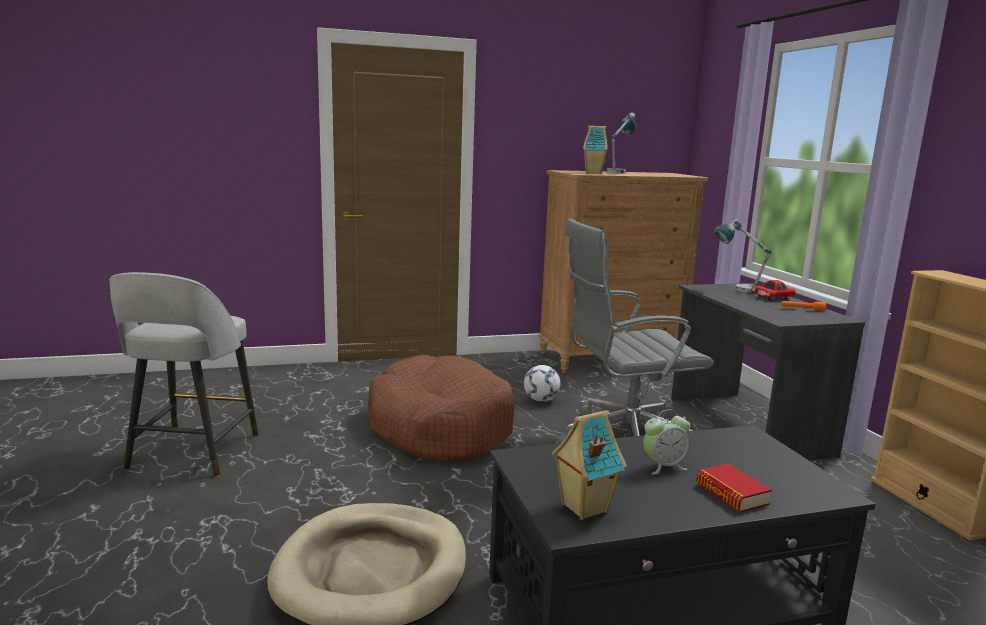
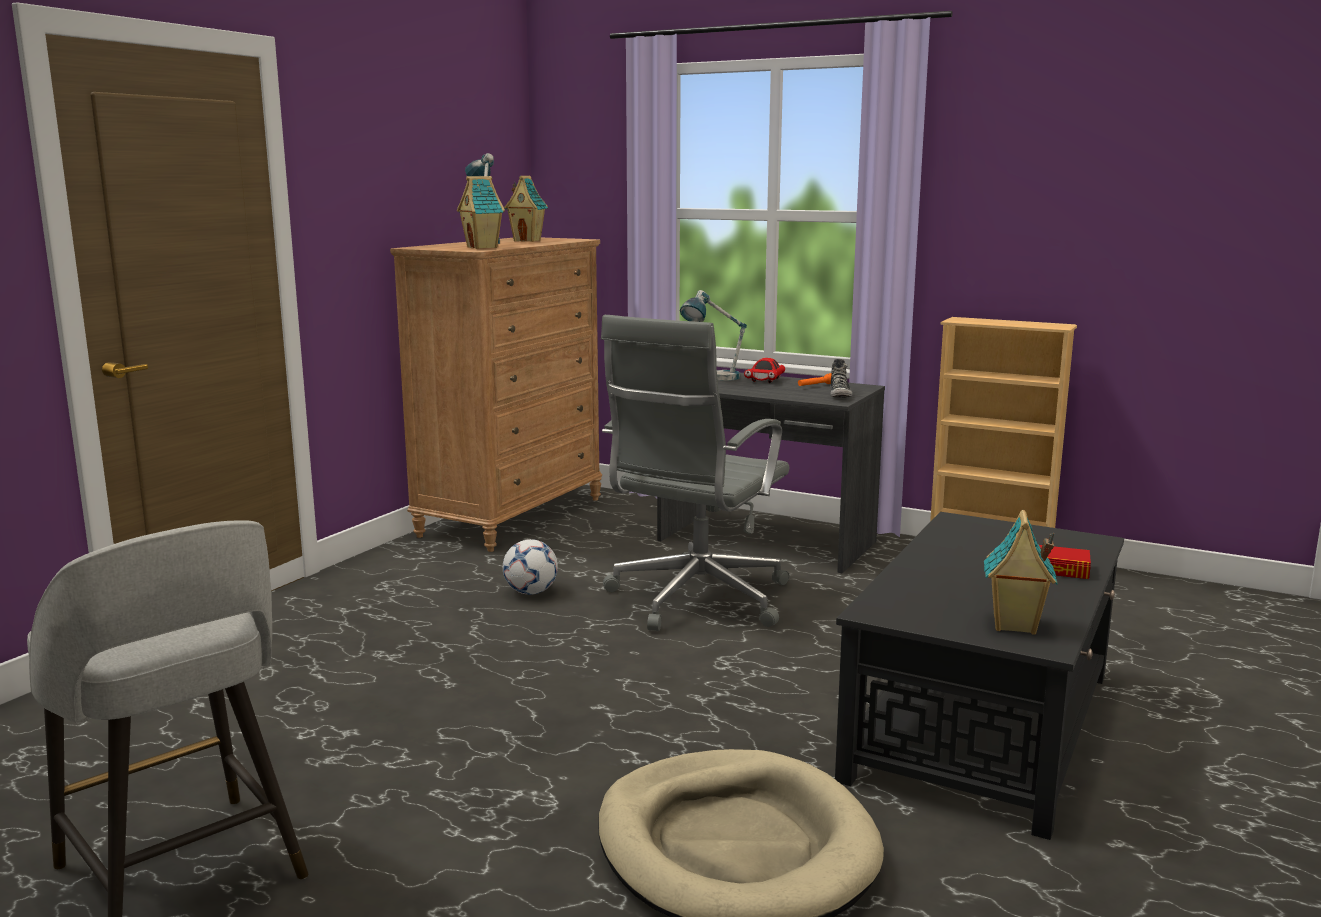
camera: 45 degrees left, 0 degrees up
(439, 427) = (479, 672): brown dog bed -> none
(653, 174) = (528, 240): none -> toy house
(663, 466) = (975, 569): alarm clock -> none
(799, 318) = (840, 395): none -> shoe

